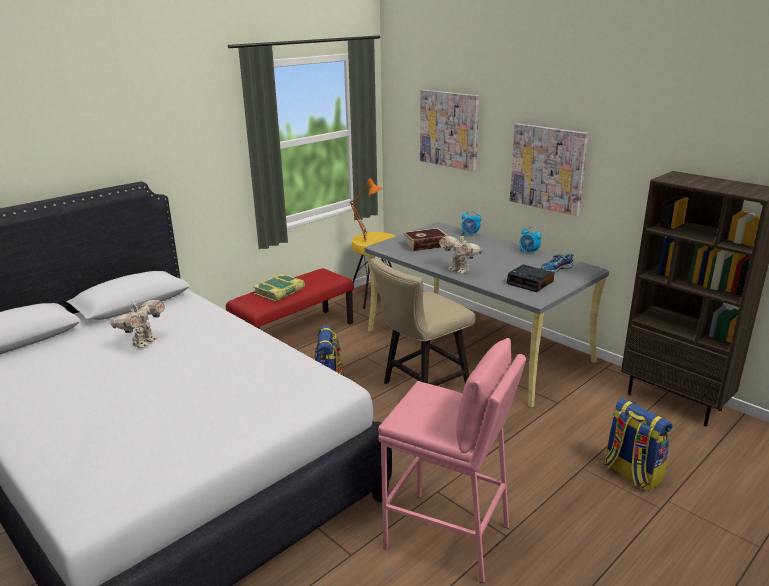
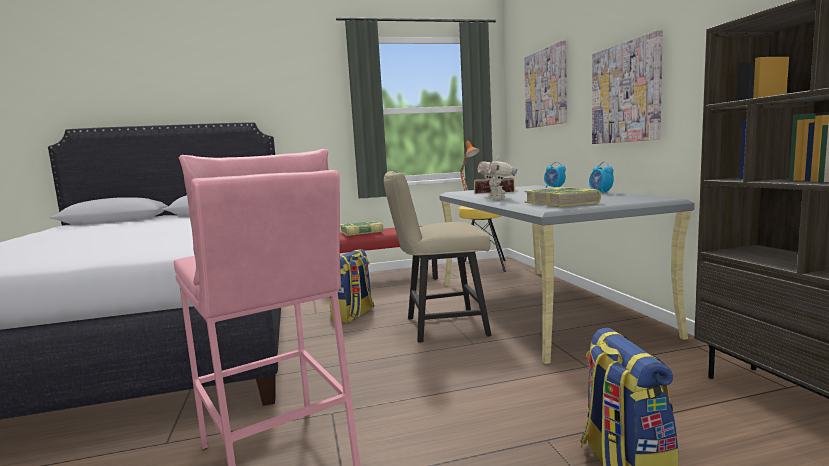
camera: 30 degrees right, 15 degrees down
(144, 342) = (173, 223): toy robot -> none
(530, 283) = (561, 203): alarm clock -> book
(556, 269) = (615, 198): shoe -> none

